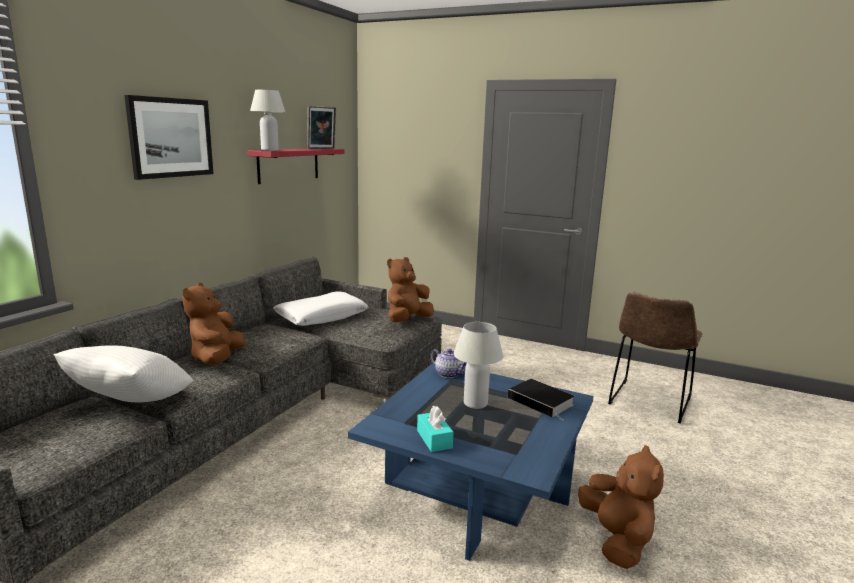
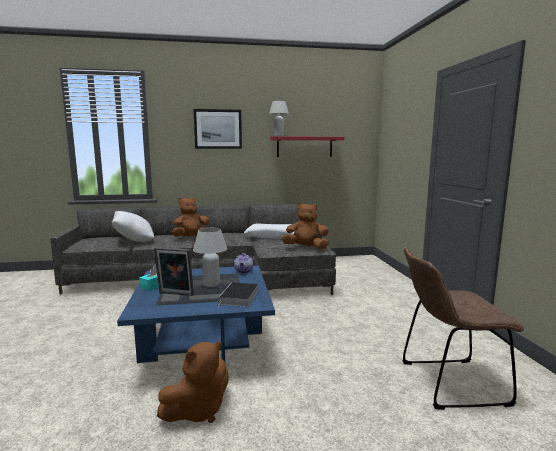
camera: 55 degrees right, 5 degrees down
(322, 148) = (327, 136): picture frame -> picture frame (175, 294)

